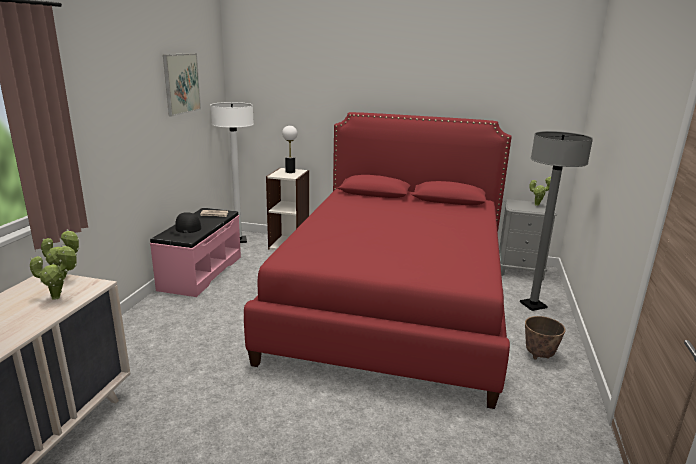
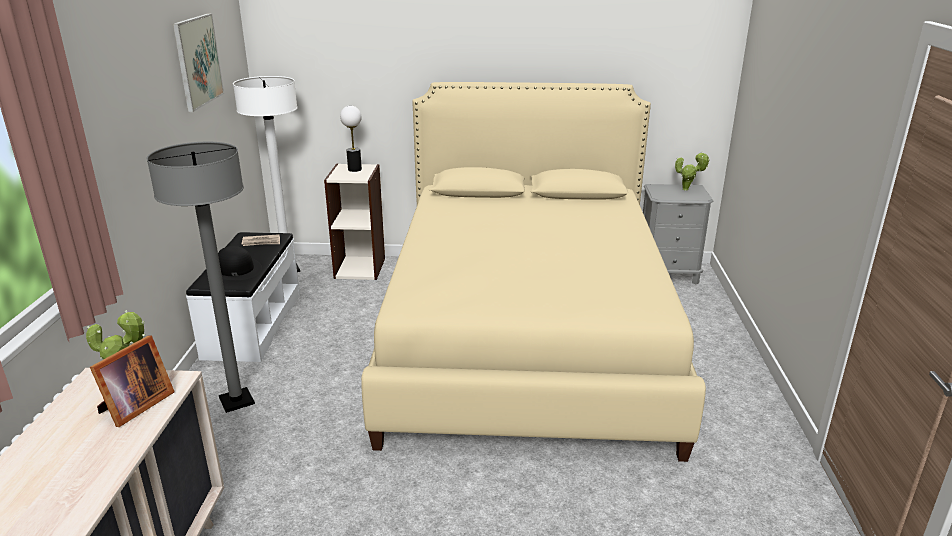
camera: 10 degrees left, 5 degrees up
(59, 297) = (134, 406): potted plant -> picture frame
(200, 272) = (252, 325): pink bench -> white bench
(394, 303) = (527, 338): red bed -> beige bed
(533, 305) = (695, 319): grey floor lamp -> grey floor lamp (236, 401)
(539, 355) = (720, 385): planter -> none

